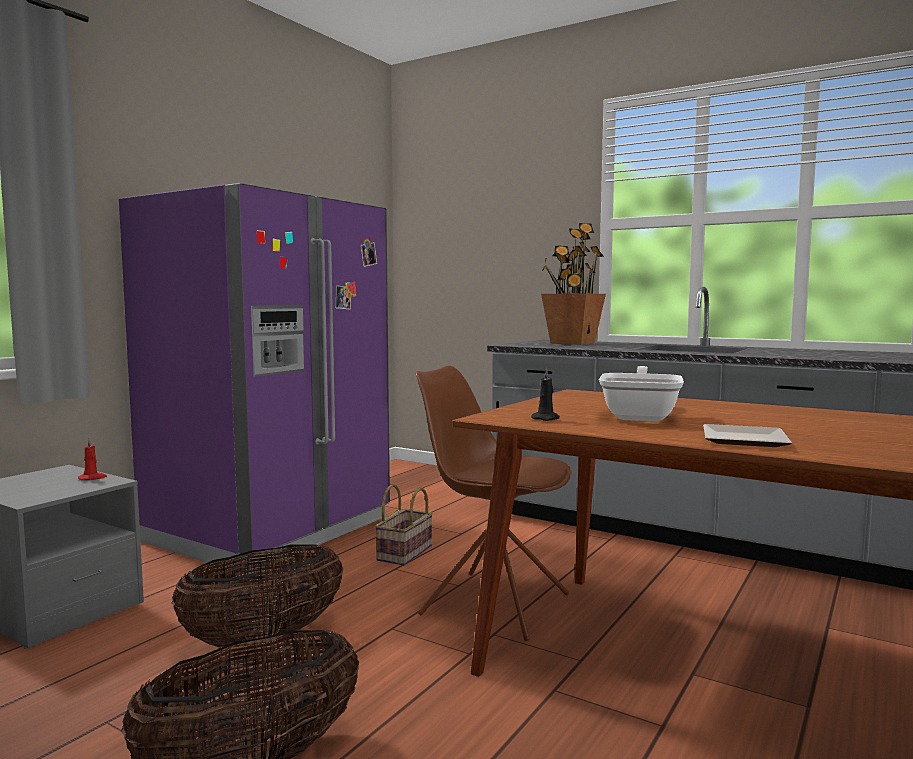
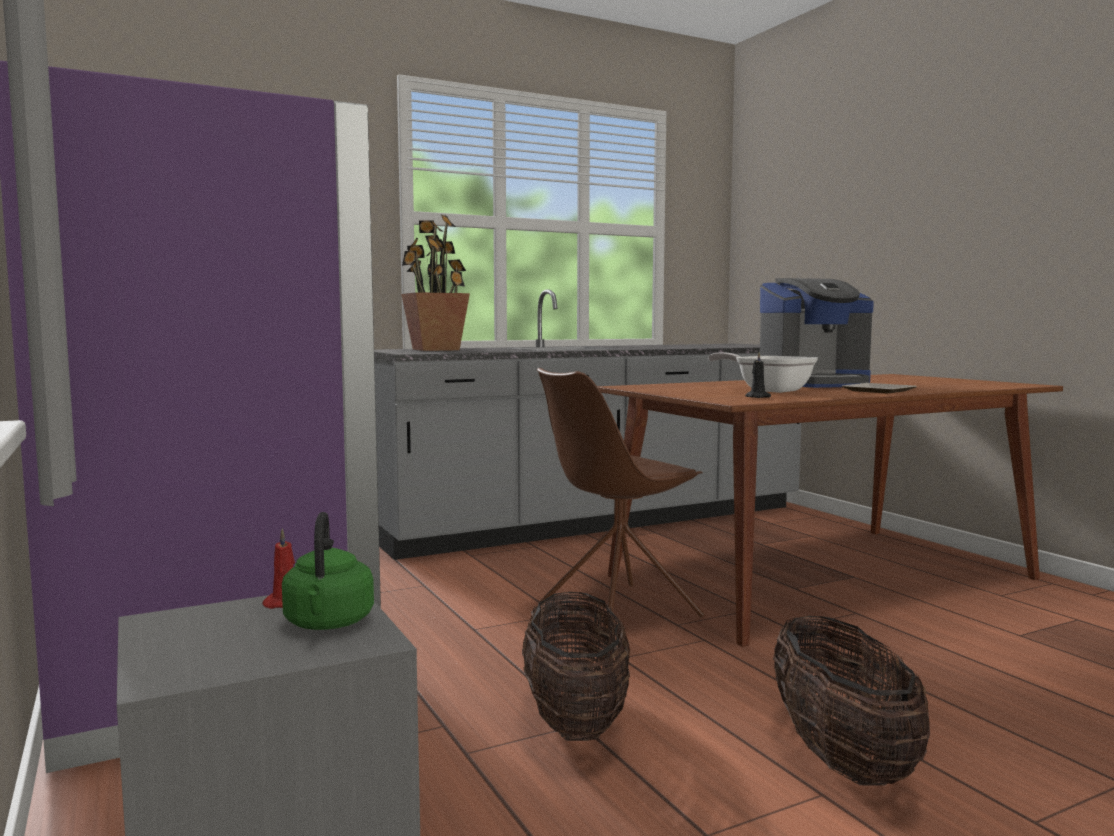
camera: 60 degrees left, 0 degrees up
(57, 490) = (328, 624): none -> green kettle
(405, 554) = (440, 617): basket -> none
(785, 420) = (814, 384): none -> coffee machine

